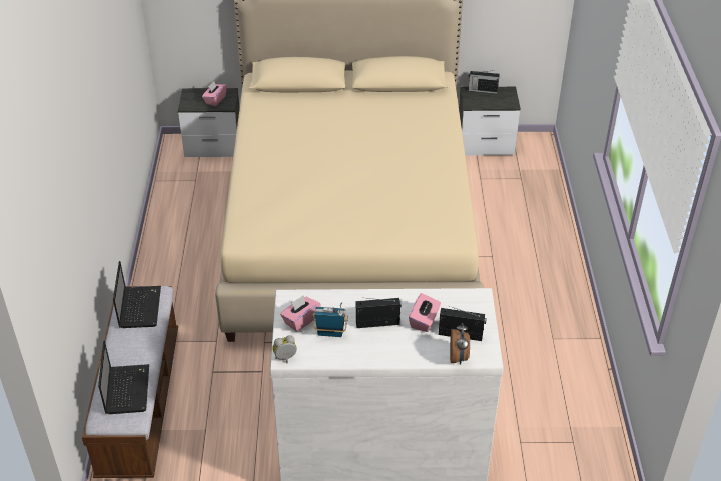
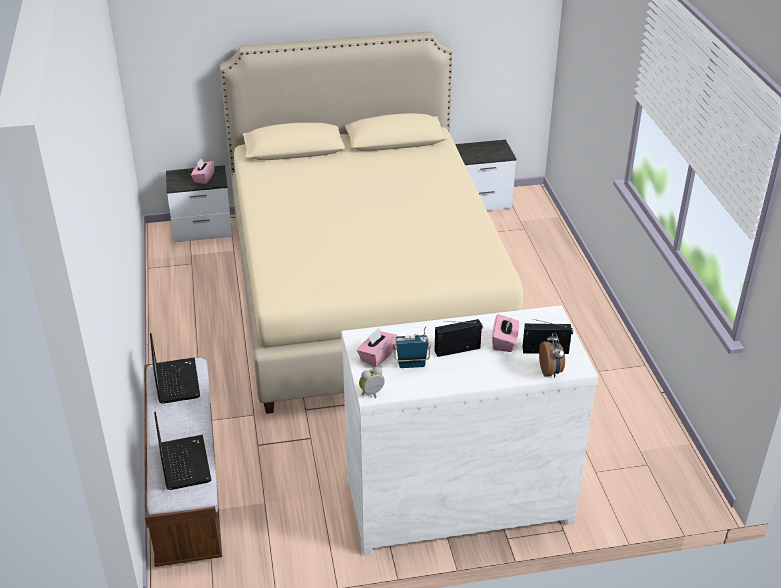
camera: 10 degrees left, 5 degrees down
(482, 90) = (474, 145): radio -> none

